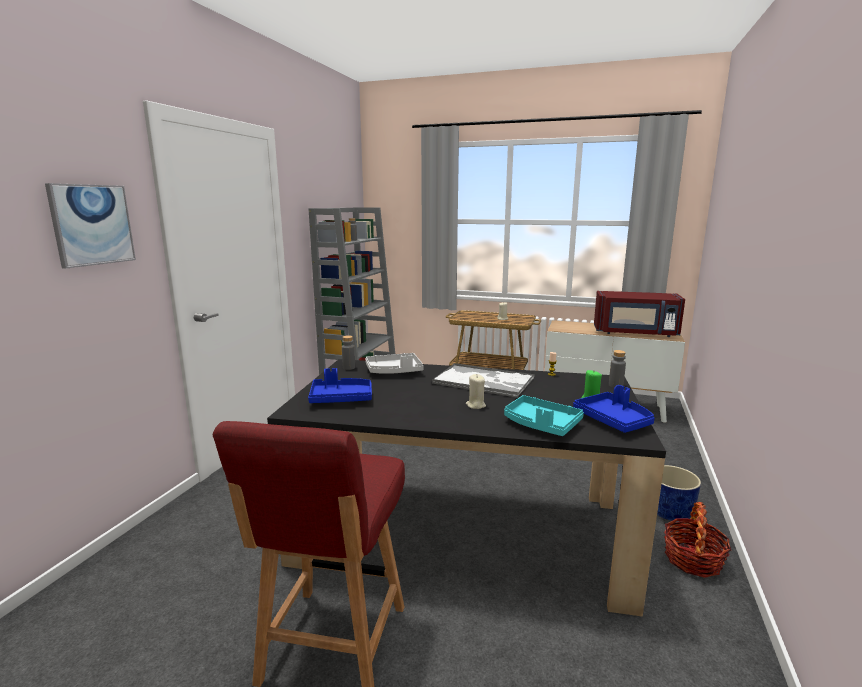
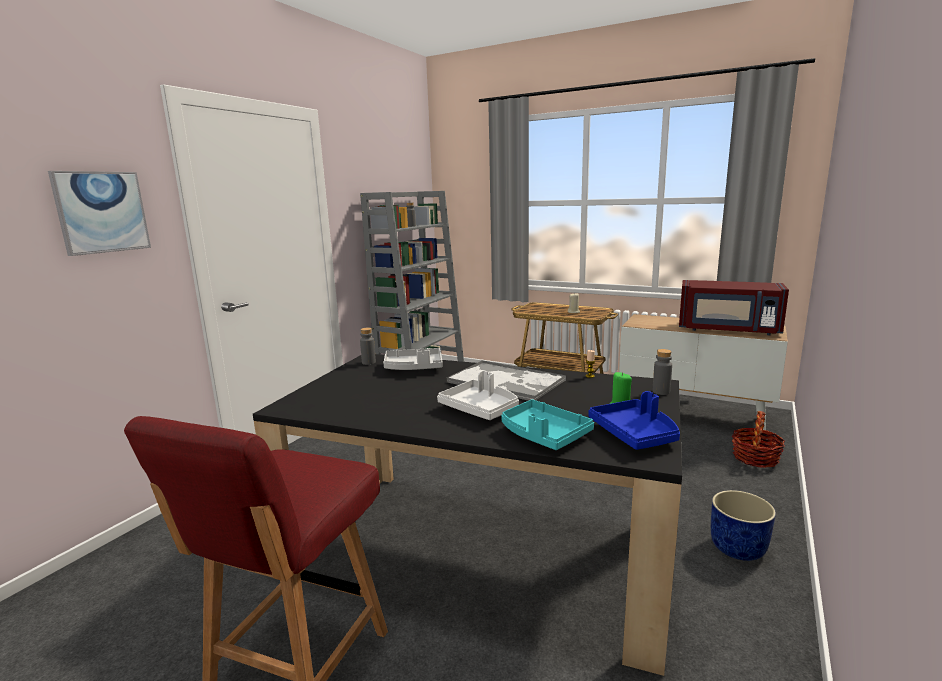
camera: 10 degrees right, 0 degrees up
(341, 398) = (339, 396): blue tray -> none
(475, 405) = (480, 409): beige candle -> white tray
(692, 559) = (750, 611): basket -> basket (755, 458)

